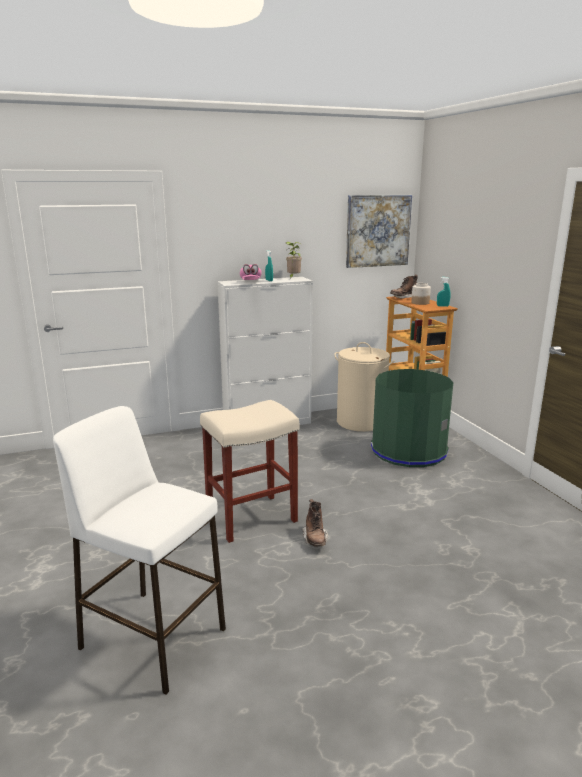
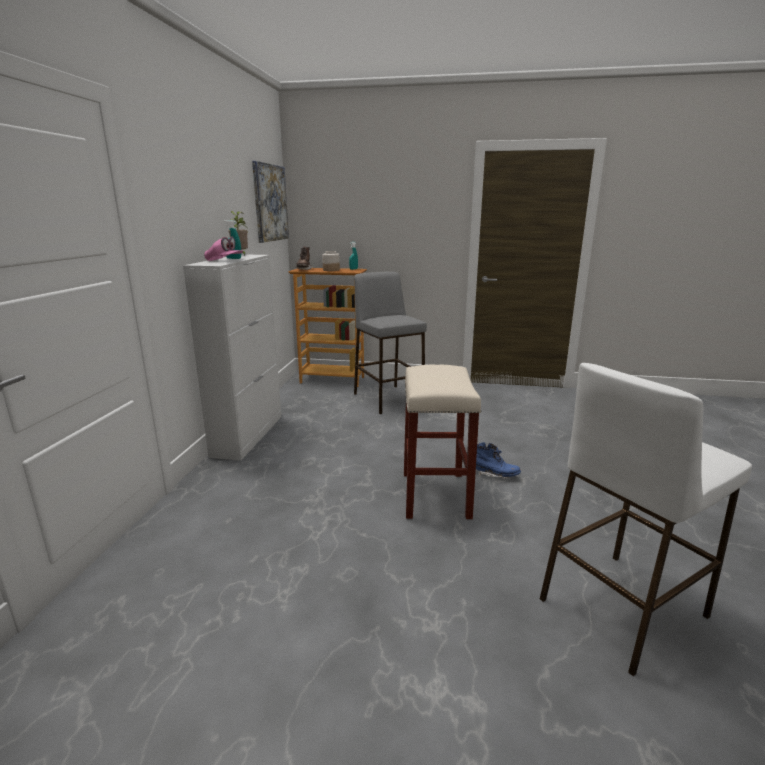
camera: 60 degrees left, 0 degrees up
(315, 539) = (495, 475): brown boot -> blue boot
(361, 422) = (313, 398): beige laundry basket -> none
(408, 450) = (388, 399): green trash can -> grey stool

